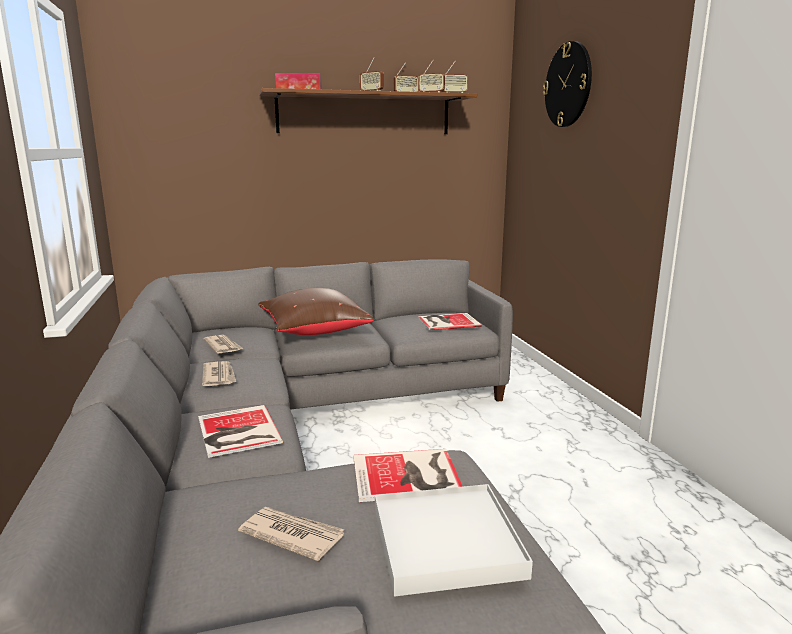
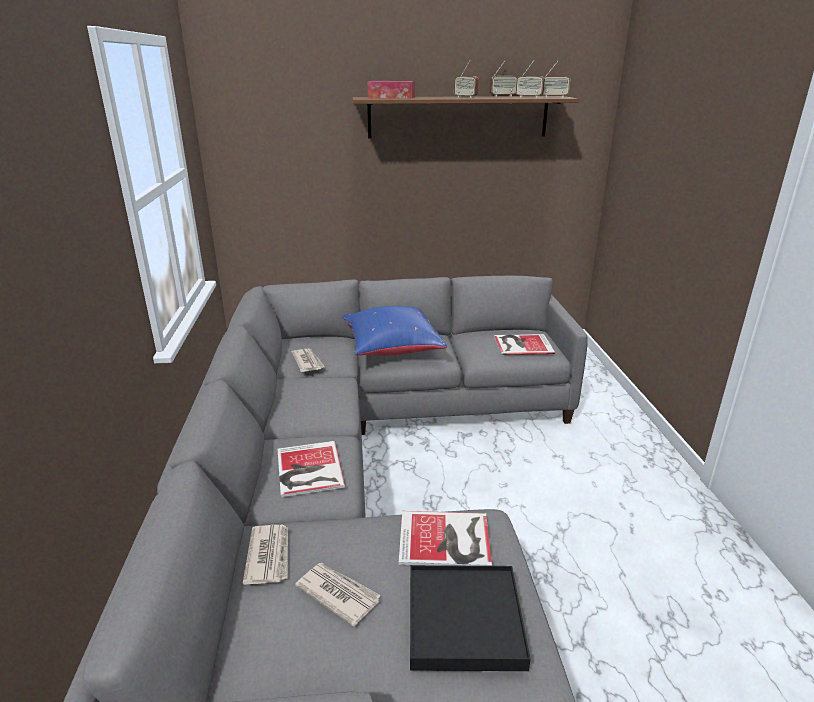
camera: 10 degrees right, 10 degrees up
(219, 376) = (300, 400): newspaper -> newspaper (269, 555)
(313, 331) = (391, 347): brown pillow -> blue pillow
(446, 542) = (465, 620): white tray -> black tray
(568, 85) = (677, 99): wall clock -> none

